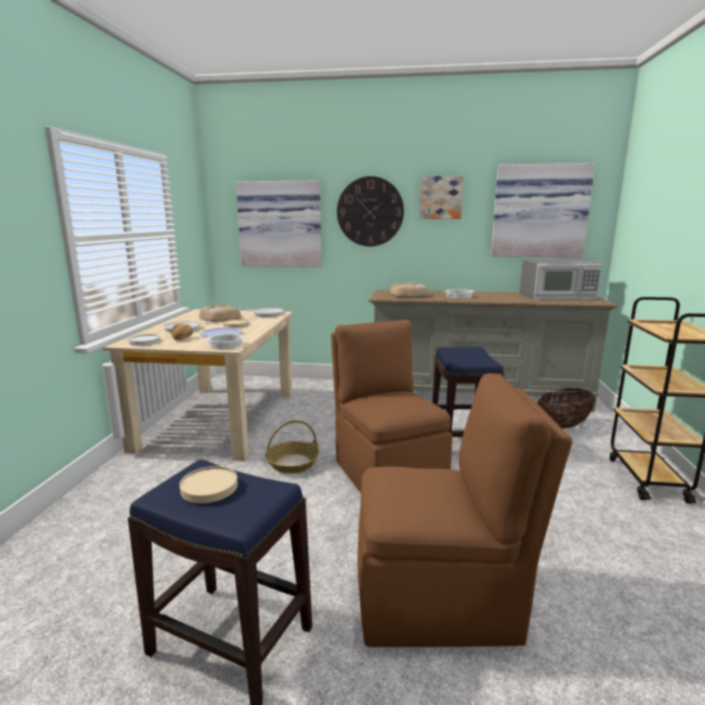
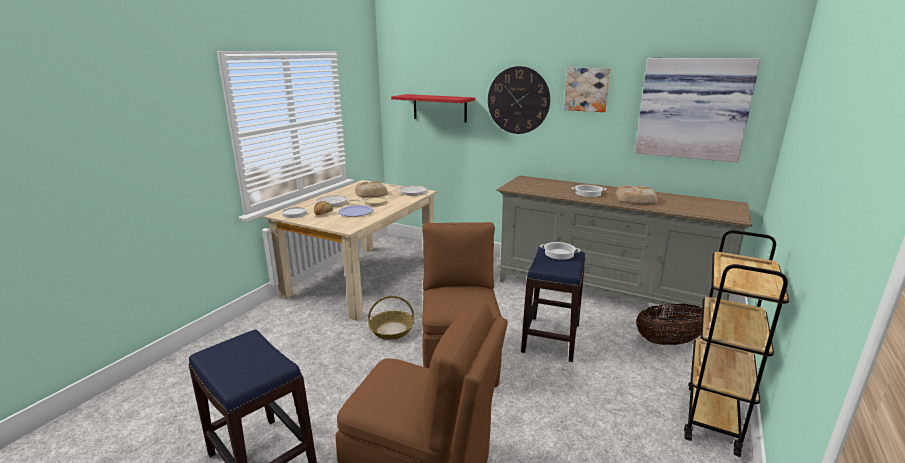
camera: 20 degrees right, 5 degrees up
(209, 487) = (240, 354): beige plate -> none
(225, 345) = (347, 225): cooking pot -> cooking pot (559, 254)
(280, 224) = (439, 108): picture -> red shelf
(409, 295) = (542, 186): bread -> bread (636, 199)
(557, 296) = (697, 204): microwave -> none

